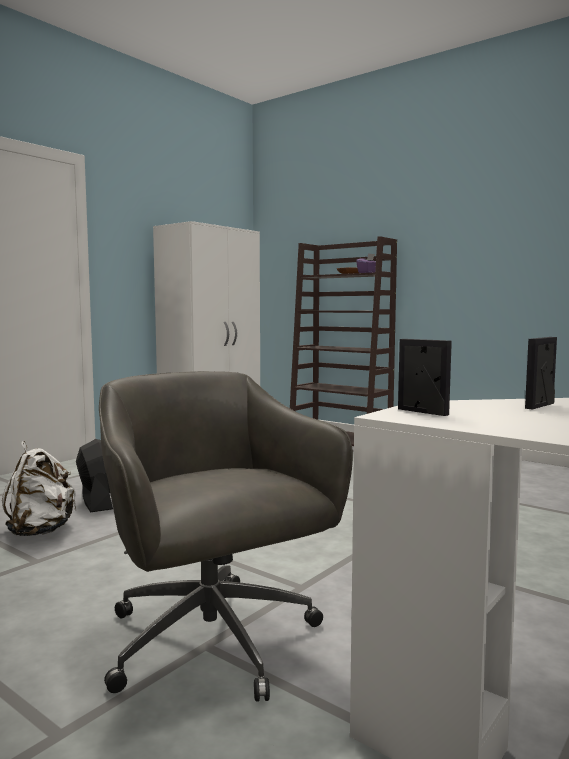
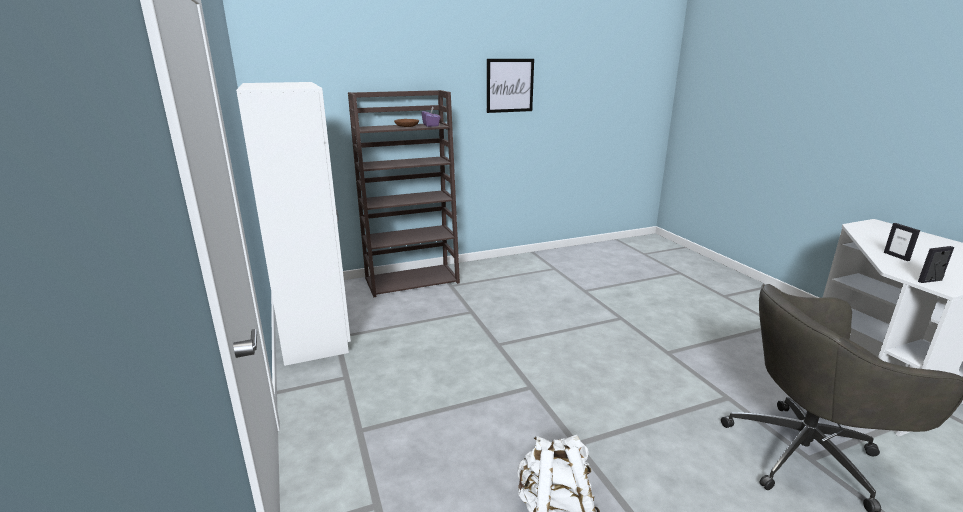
camera: 60 degrees left, 15 degrees up
(97, 502) = (483, 454): black fan -> none
(482, 230) = (510, 85): none -> picture

